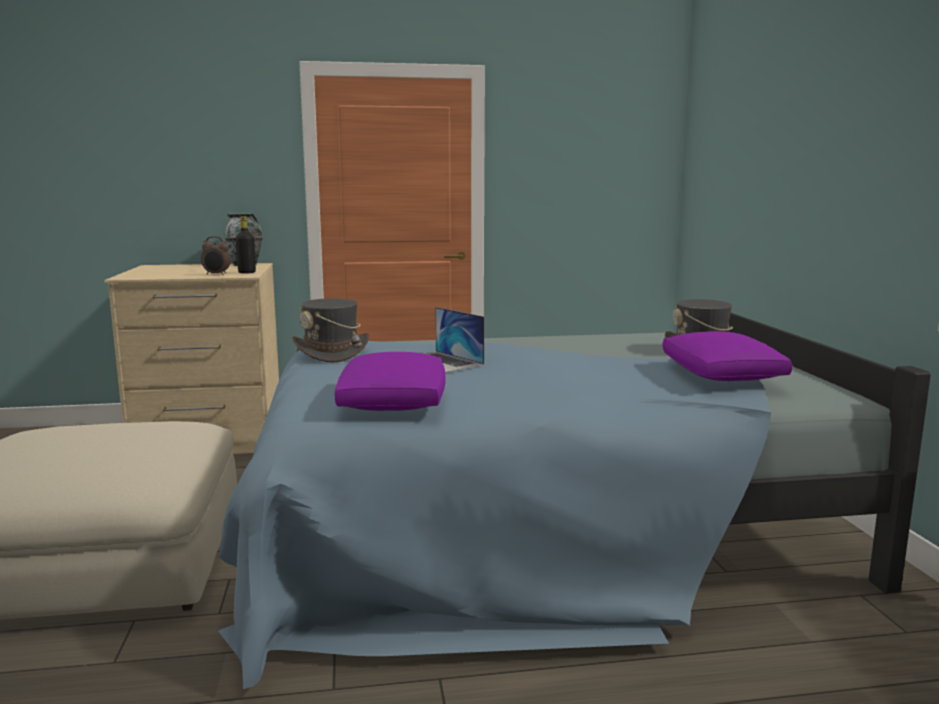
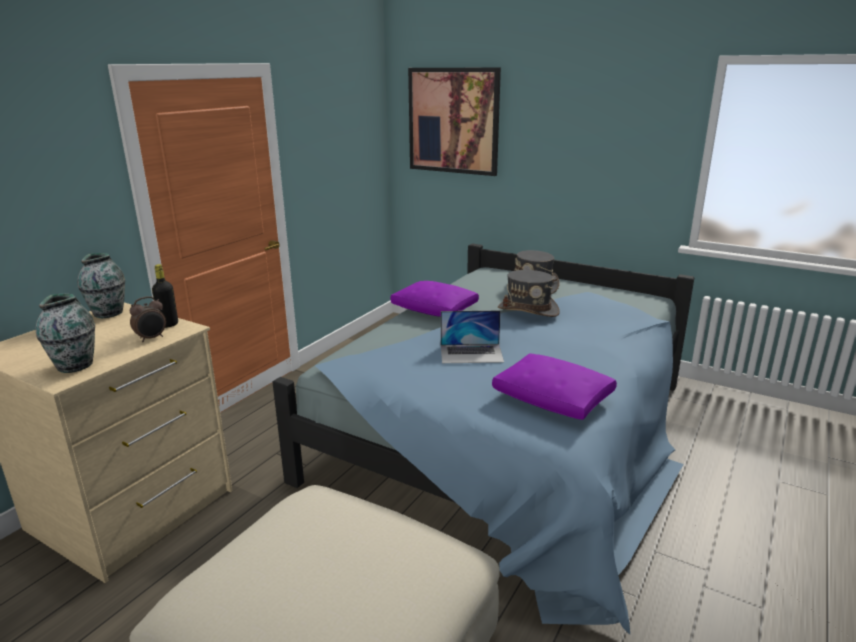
camera: 50 degrees left, 10 degrees up
(150, 275) = (75, 365): none -> vase
(331, 352) = (380, 377): grey hat -> grey hat (528, 310)
(722, 374) = (599, 303): purple pillow -> purple pillow (435, 309)
(729, 134) = (453, 121): none -> picture

